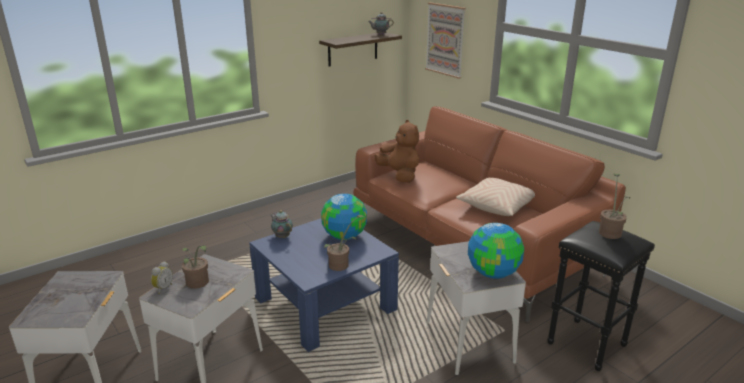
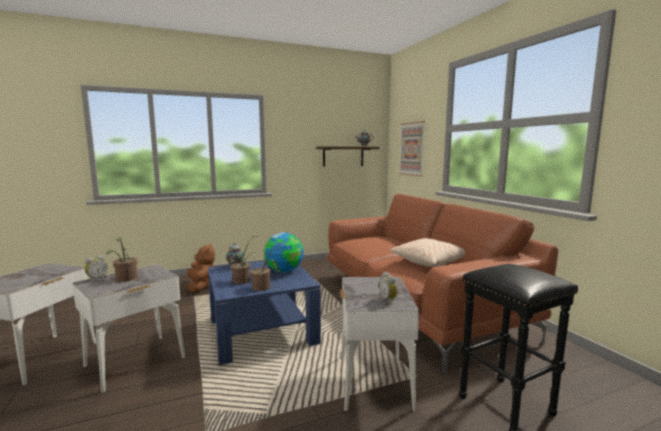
camera: 15 degrees right, 15 degrees down
(399, 175) = (358, 240): brown plush toy -> brown plush toy (201, 286)
(493, 273) = (388, 300): globe -> alarm clock
(610, 232) = (522, 268): potted plant -> potted plant (243, 280)

